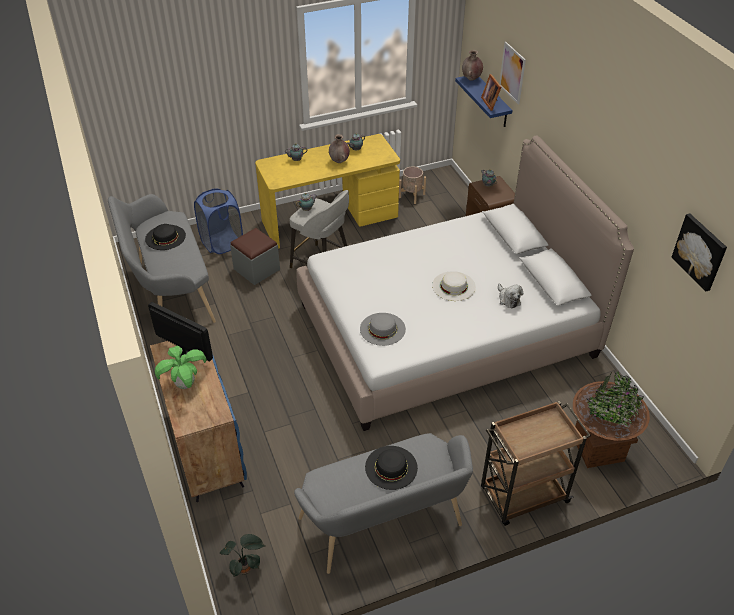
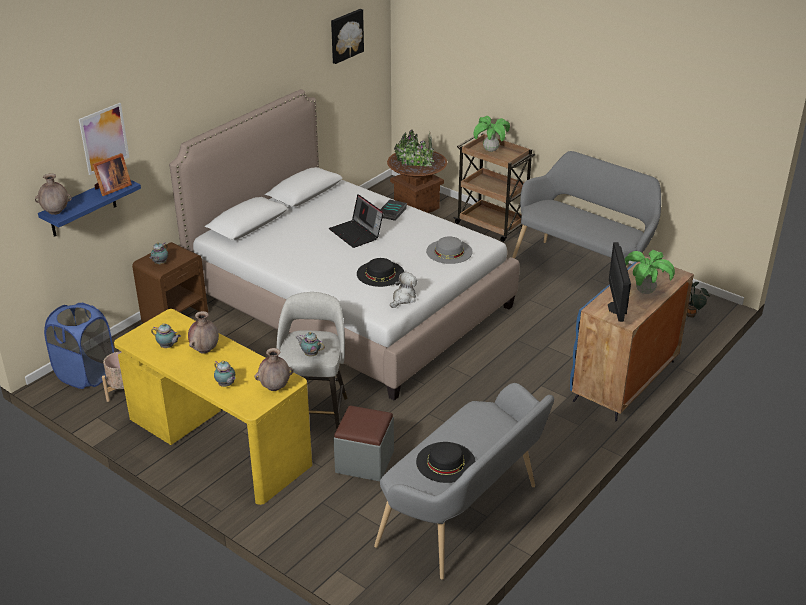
camera: 120 degrees left, 10 degrees down
(222, 243) = (338, 519): blue laundry basket -> blue laundry basket (86, 374)
(275, 176) = (275, 387): none -> brown vase
(391, 467) = (572, 219): black hat -> black hat (380, 273)
(453, 286) = (357, 234): white hat -> laptop
(478, 322) = (392, 212): none -> book
(508, 299) = (348, 206): plush toy -> plush toy (403, 298)
(545, 433) = (491, 150): none -> potted plant

